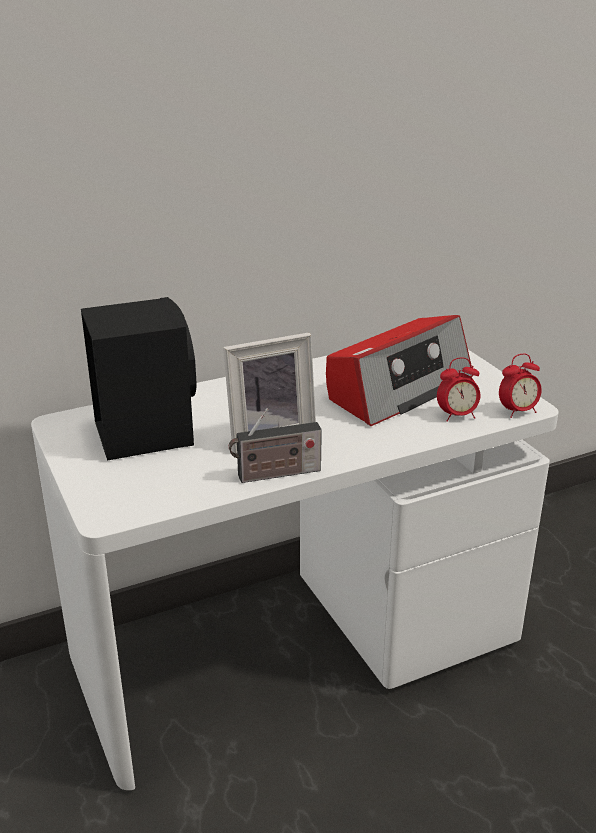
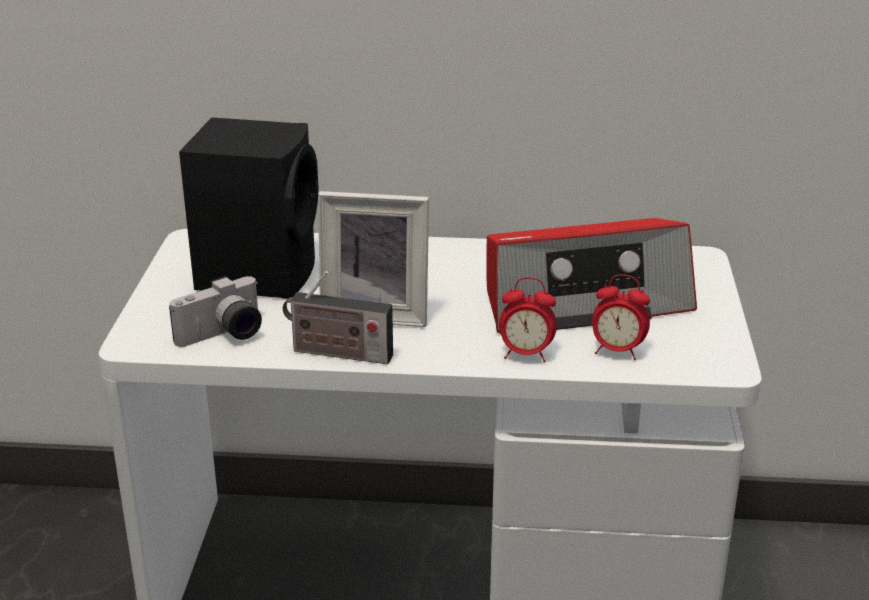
camera: 30 degrees right, 0 degrees up
(173, 488) = (224, 336): none -> camera
(517, 411) = (701, 368): alarm clock -> alarm clock (526, 354)

